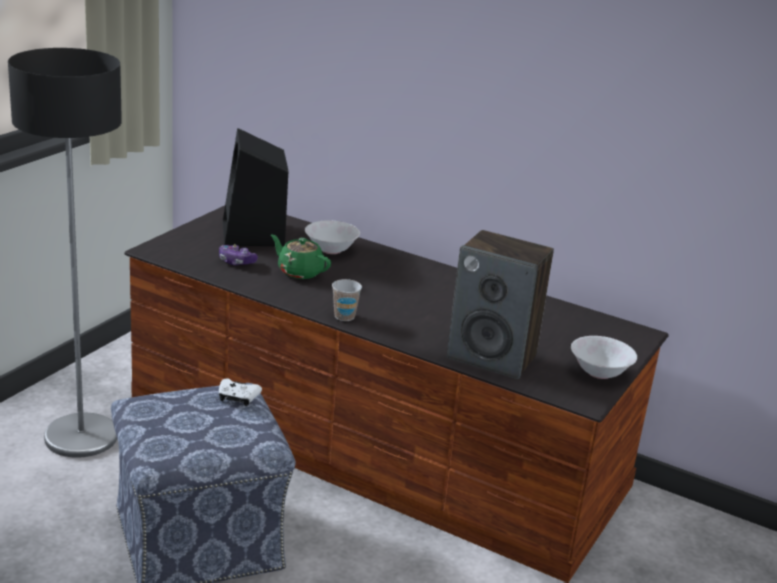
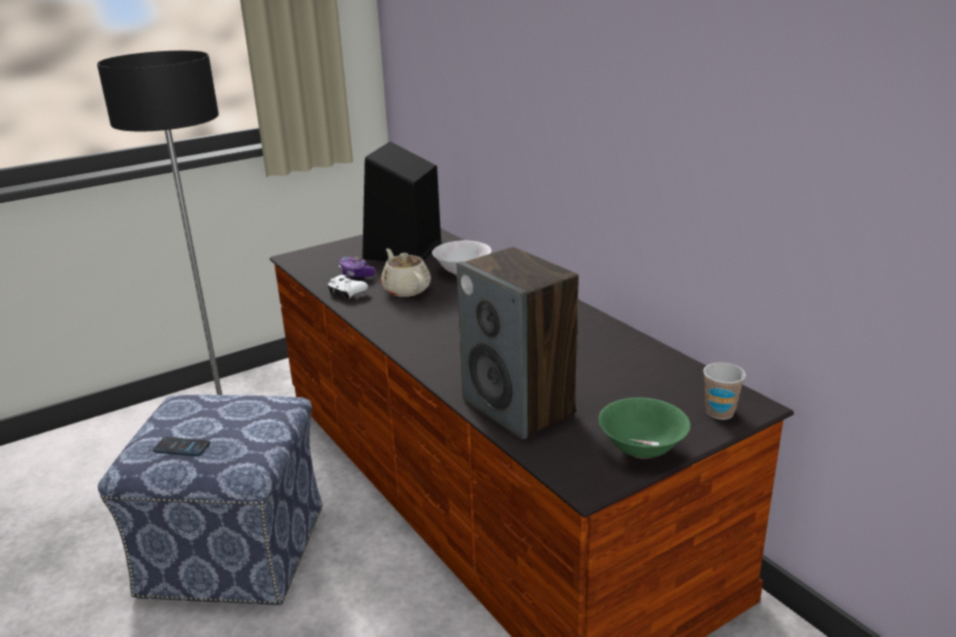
camera: 30 degrees right, 0 degrees up
(196, 439) = (182, 447): none -> phone
(238, 398) = (266, 411): white game controller -> white game controller (346, 292)
(299, 272) = (406, 289): green teapot -> beige teapot
(344, 316) = (400, 339): cup -> cup (720, 412)
(600, 373) = (642, 449): white bowl -> green bowl

